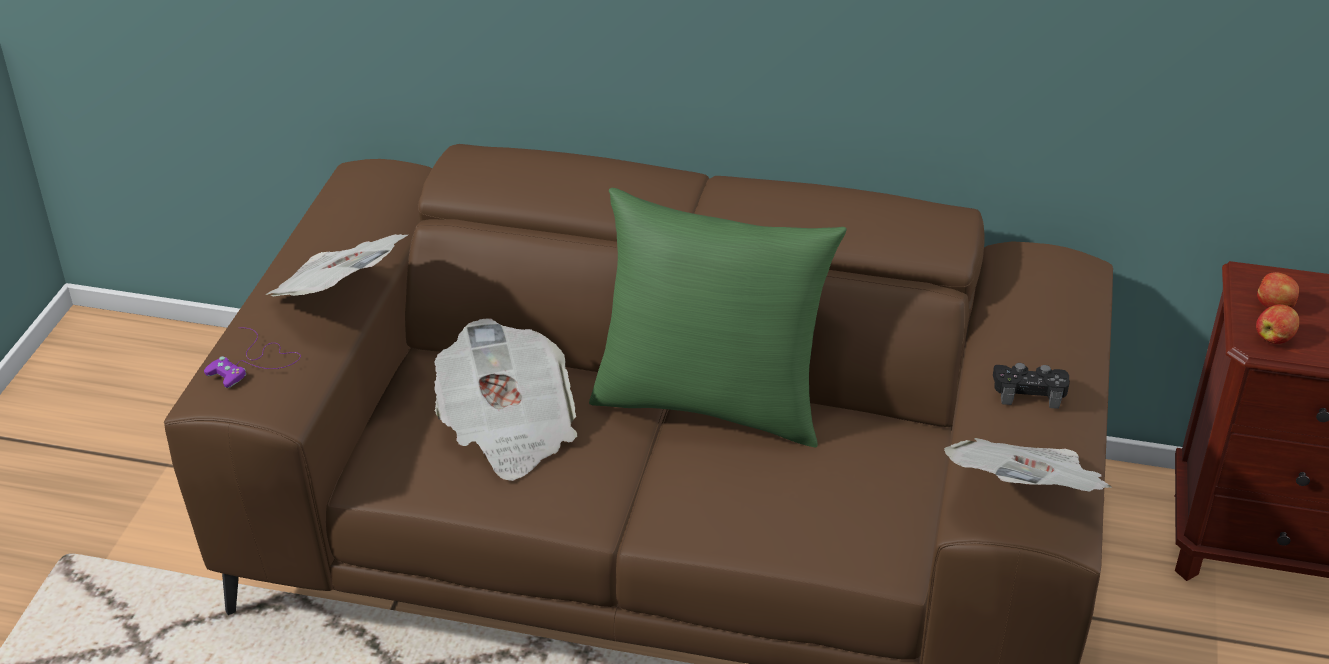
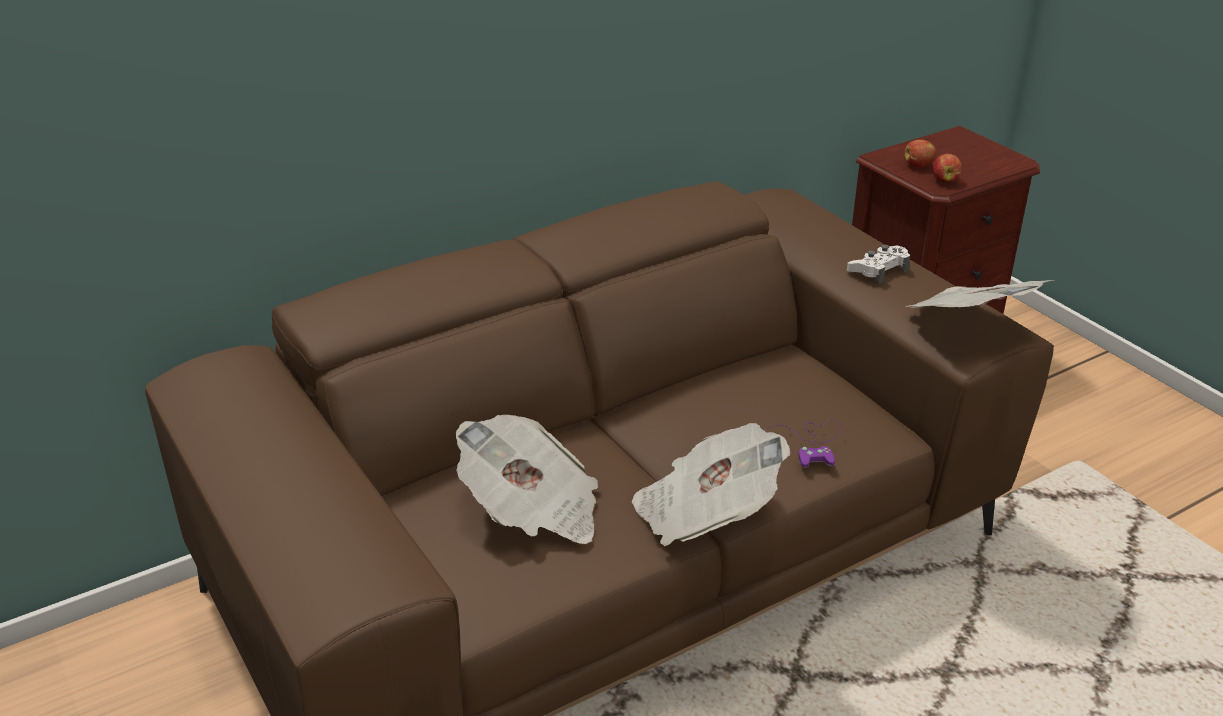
camera: 45 degrees left, 5 degrees down
(254, 362) = (329, 560): purple game controller -> purple game controller (814, 442)
(340, 296) = (325, 469): newspaper -> newspaper (705, 513)
(711, 402) = (641, 410): green pillow -> none
(1029, 391) = (878, 270): black game controller -> white game controller

